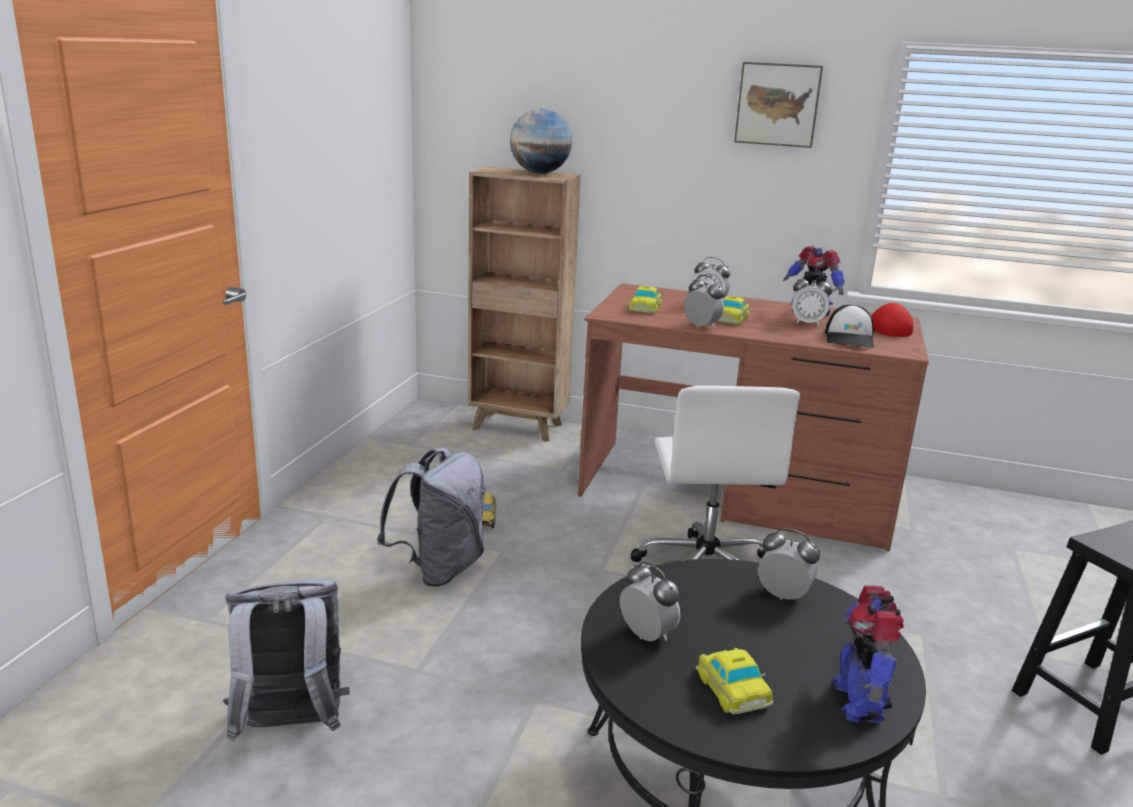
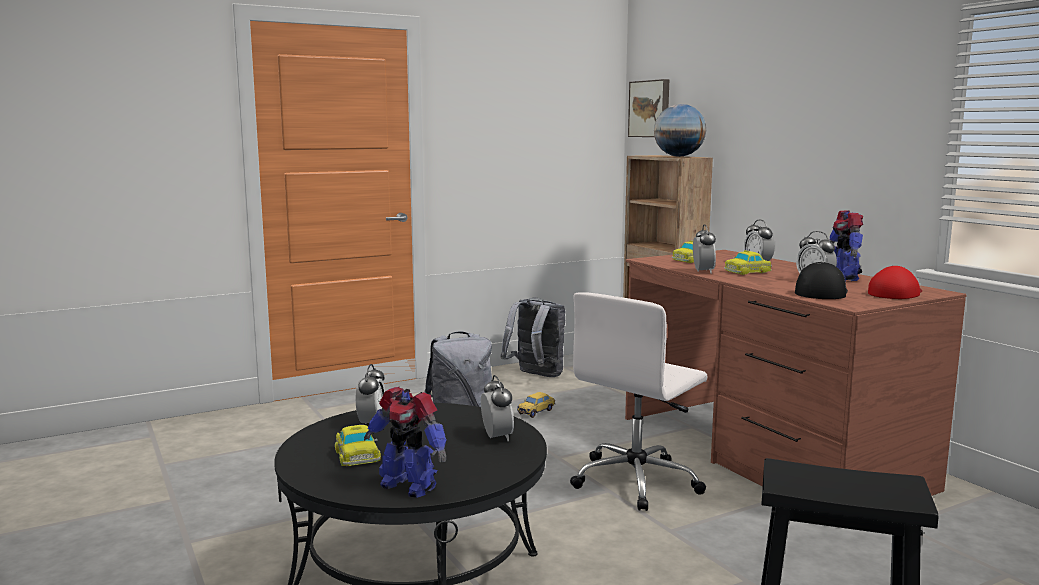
camera: 45 degrees right, 10 degrees down
(290, 727) = (269, 458): grey backpack -> grey backpack (536, 376)
(732, 688) = (357, 454): toy car -> toy car turned 45 degrees counterclockwise
(778, 104) = (857, 82): picture -> picture (650, 109)
(850, 339) = (820, 292): cap -> cap turned 150 degrees clockwise
(859, 701) = (408, 486): toy robot -> toy robot turned 105 degrees counterclockwise

